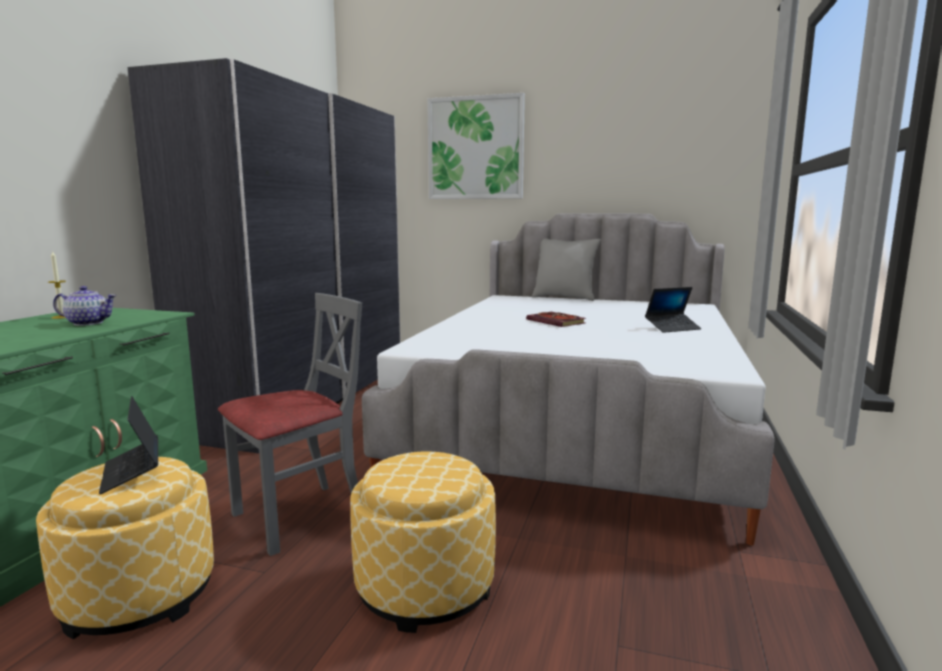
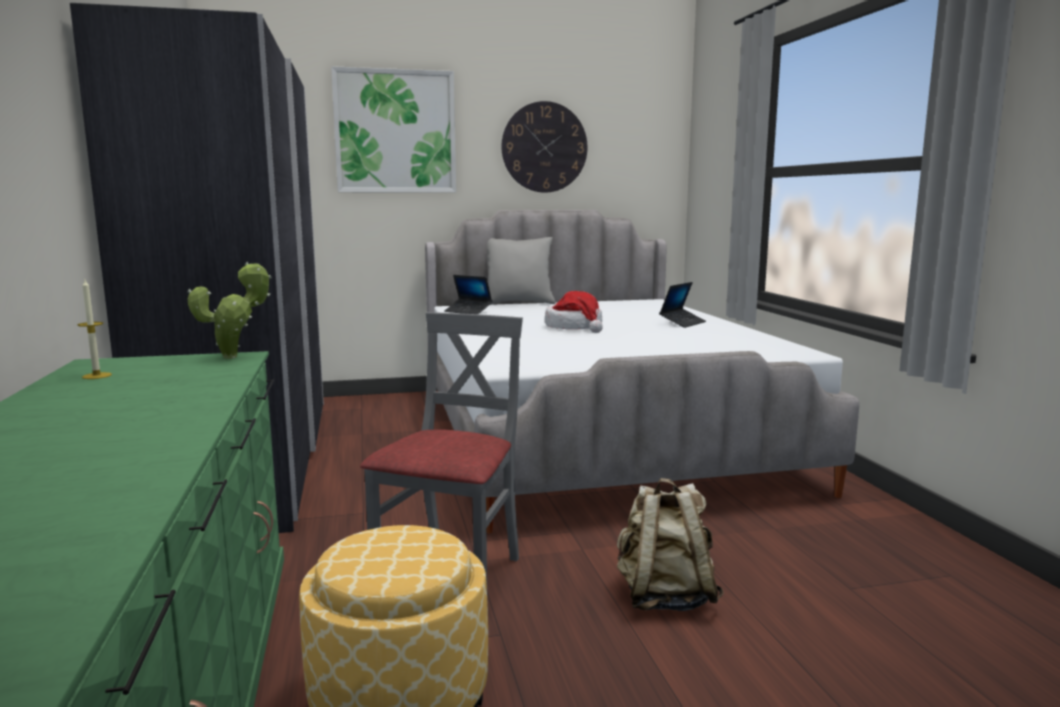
camera: 30 degrees left, 0 degrees up
(88, 323) = (177, 377): teapot -> none
(132, 473) = (397, 546): laptop -> laptop (468, 311)
(162, 314) = (235, 356): none -> potted plant
(424, 587) = (664, 597): ottoman -> beige backpack
(557, 322) = (575, 327): book -> hat
(605, 155) = (544, 147): none -> wall clock

